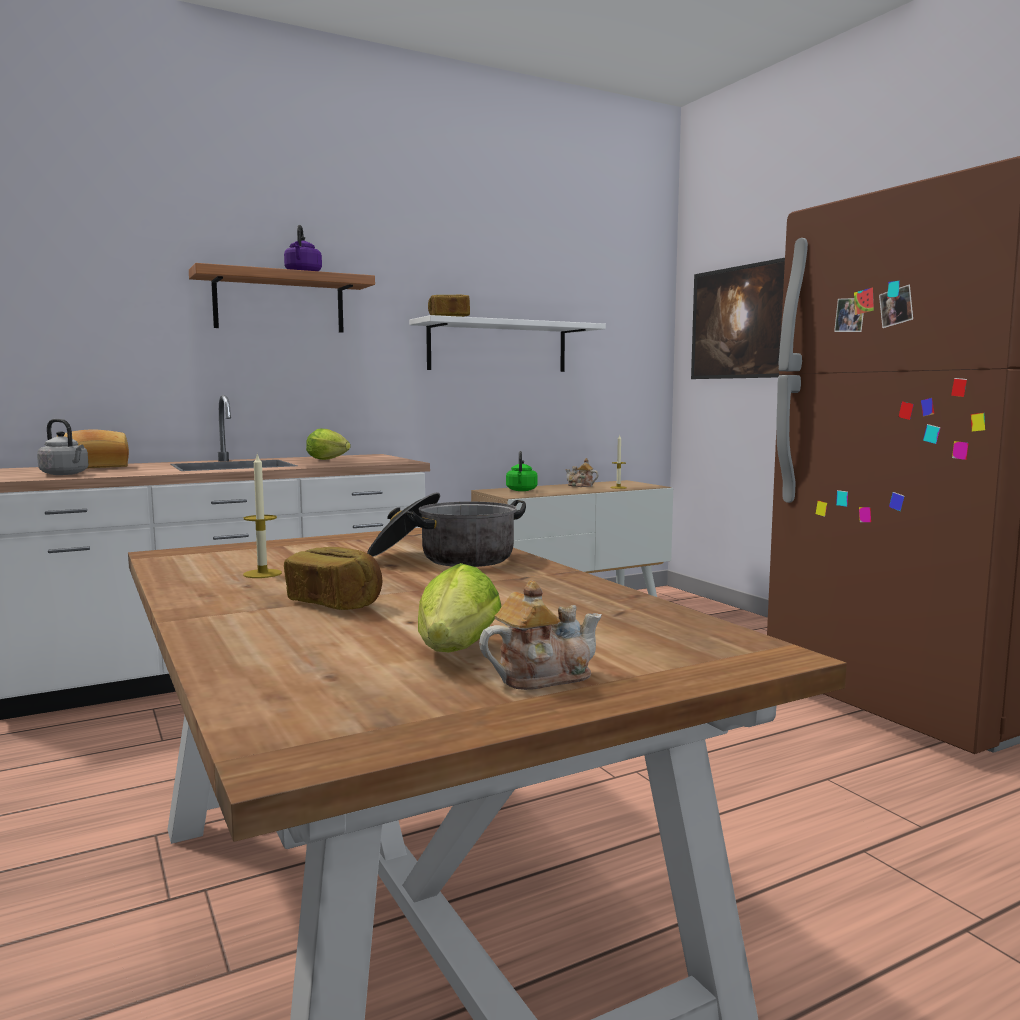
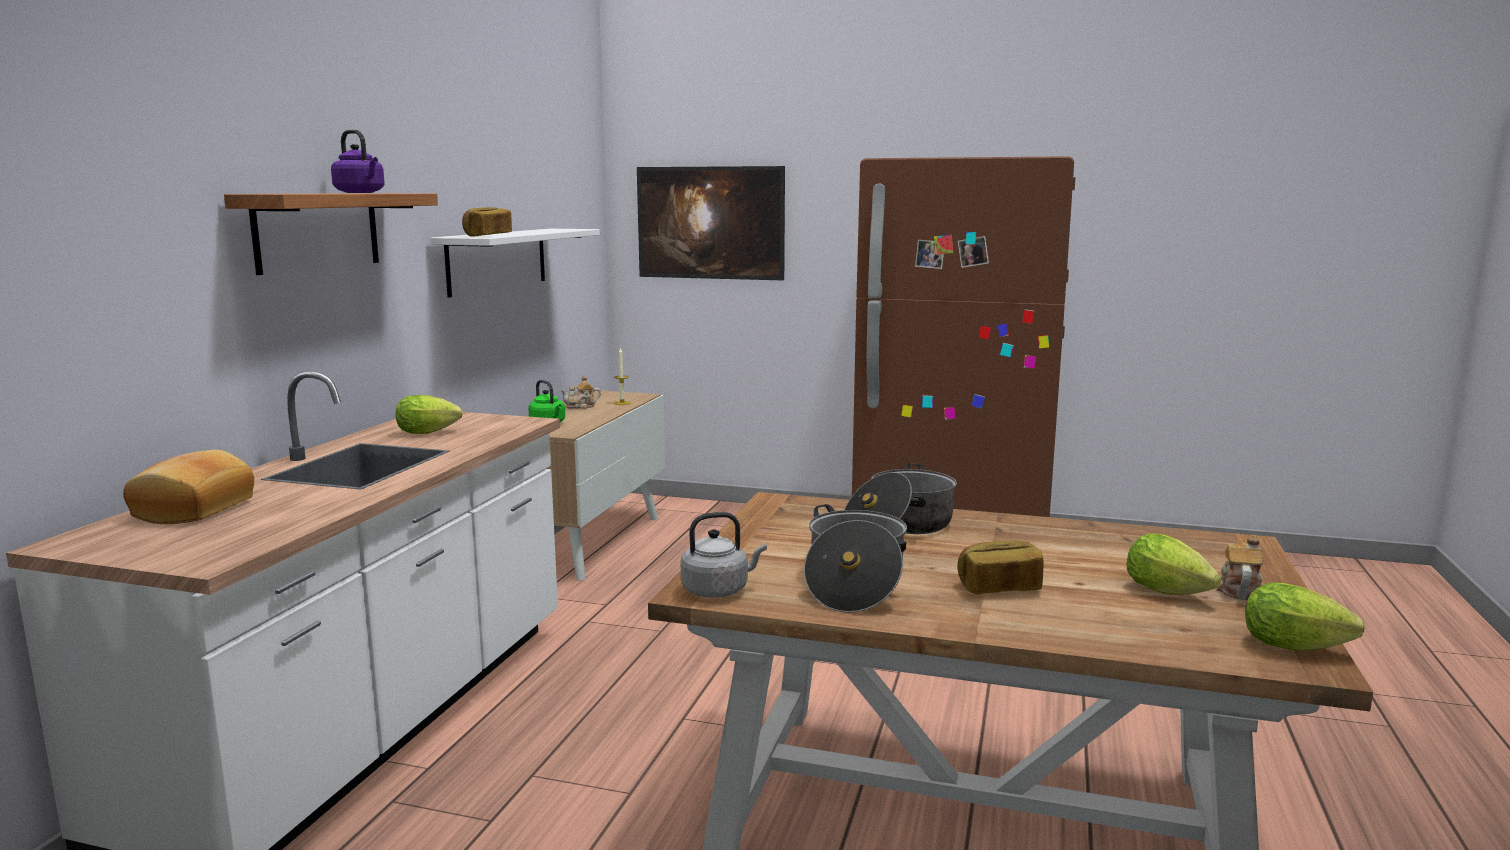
camera: 45 degrees left, 5 degrees up
(66, 474) = (242, 530): grey kettle -> grey kettle (718, 590)
(262, 574) = (854, 582): candle -> cooking pot
(356, 736) = (1300, 648): none -> lettuce

